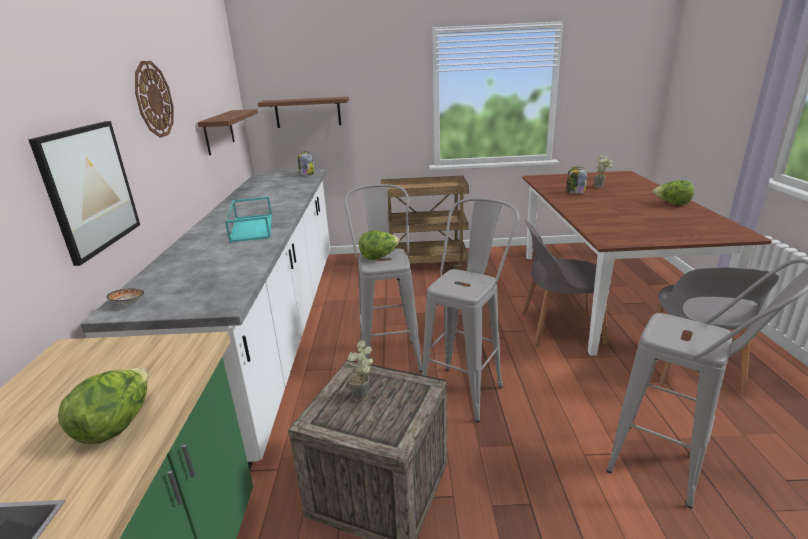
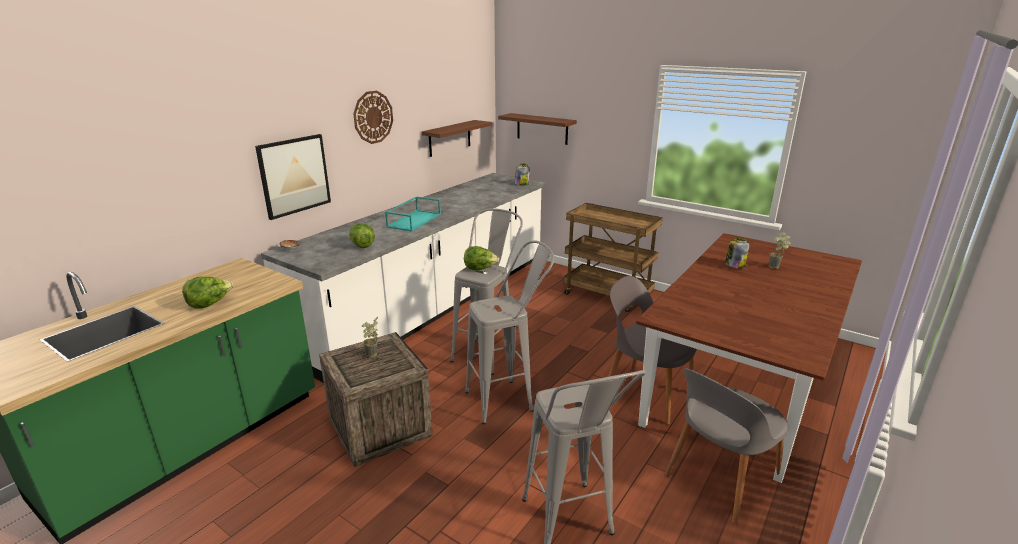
camera: 35 degrees right, 0 degrees up
(672, 204) = (810, 308): lettuce -> lettuce (362, 245)

